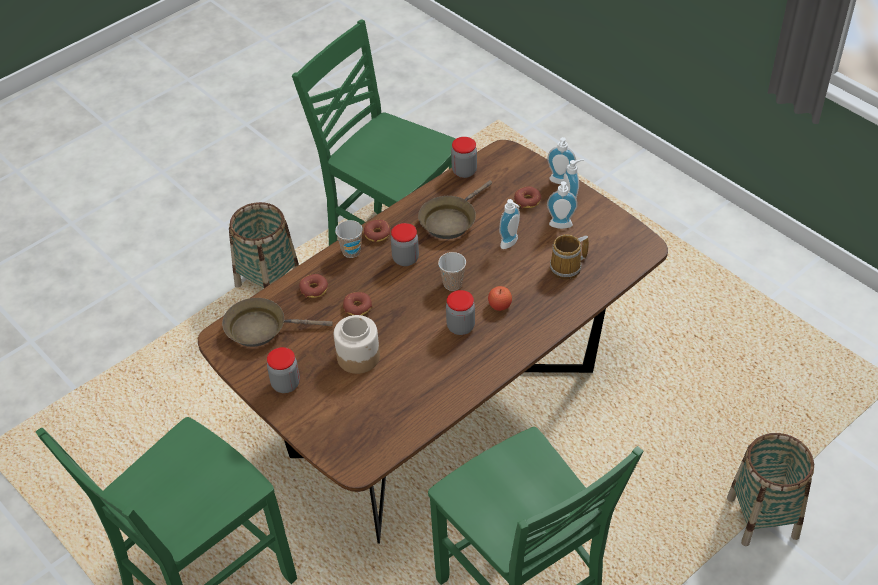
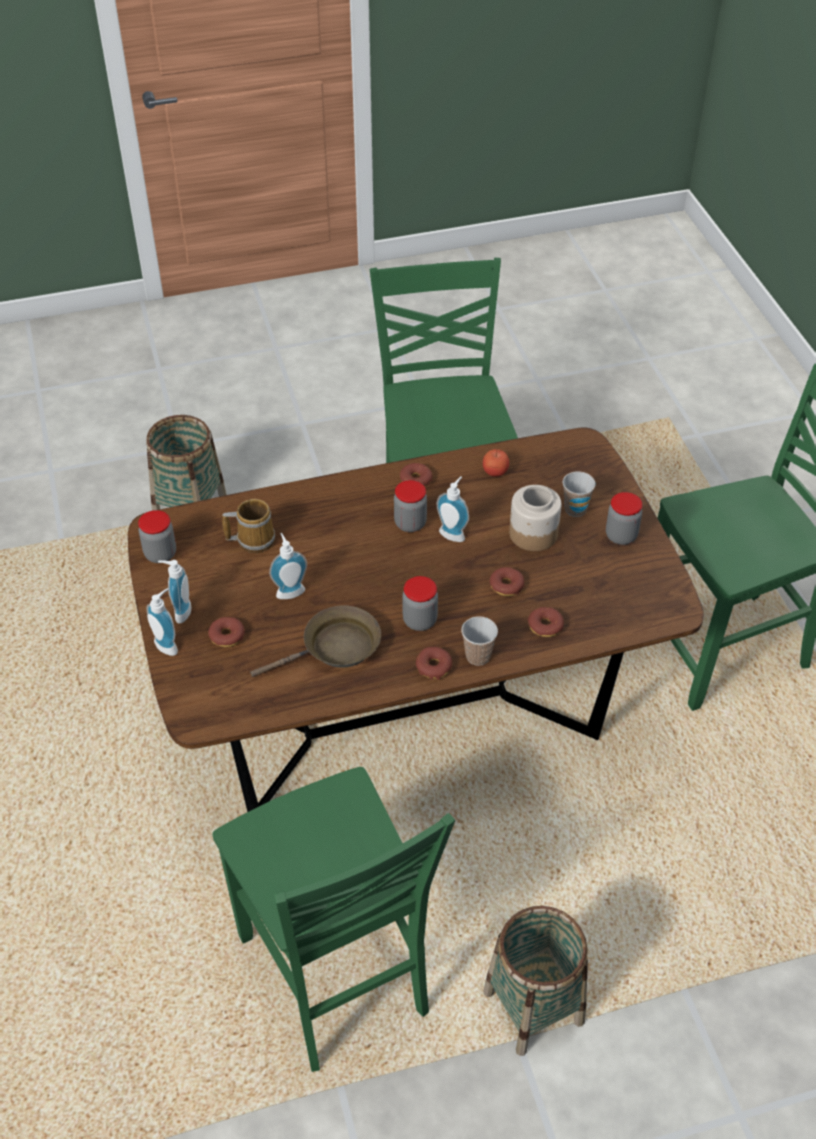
camera: 155 degrees left, 0 degrees up
(261, 328) = (625, 604): brown frying pan -> none
(452, 284) = (387, 570): cup -> cup (575, 509)
(464, 171) = (268, 711): jar -> jar (160, 554)
(482, 366) = (415, 480): none -> donut
(499, 305) = (355, 529): apple -> apple (495, 471)
(560, 226) = (219, 588): soap dispenser -> soap dispenser (453, 533)

